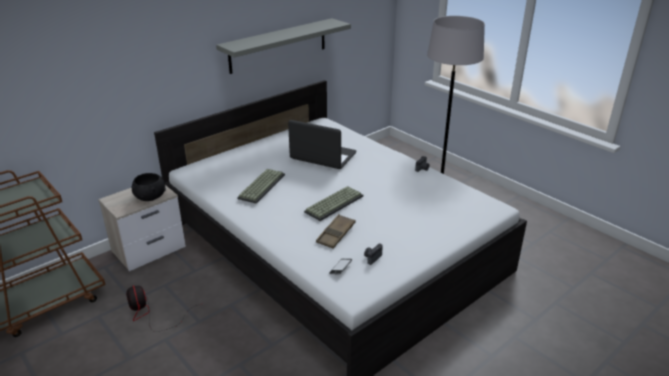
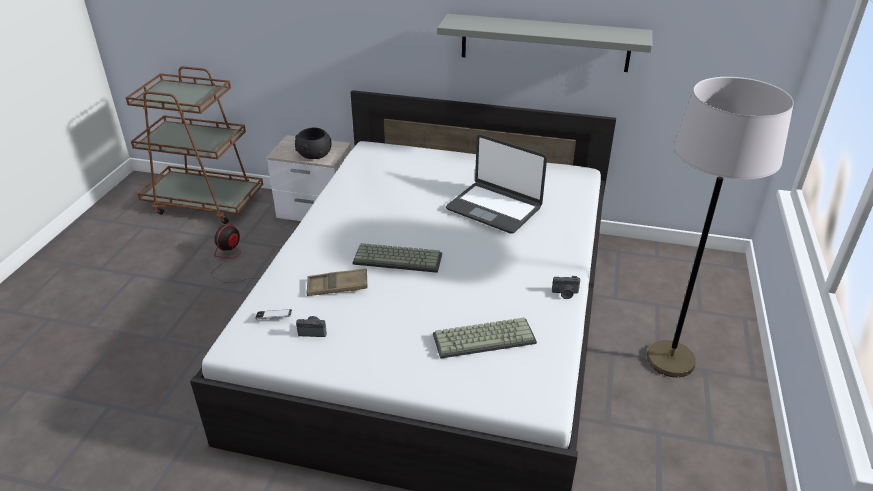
camera: 55 degrees right, 5 degrees up
(261, 186) = (381, 198): keyboard -> keyboard (484, 337)
(323, 156) = (494, 208): laptop -> laptop turned 135 degrees clockwise

